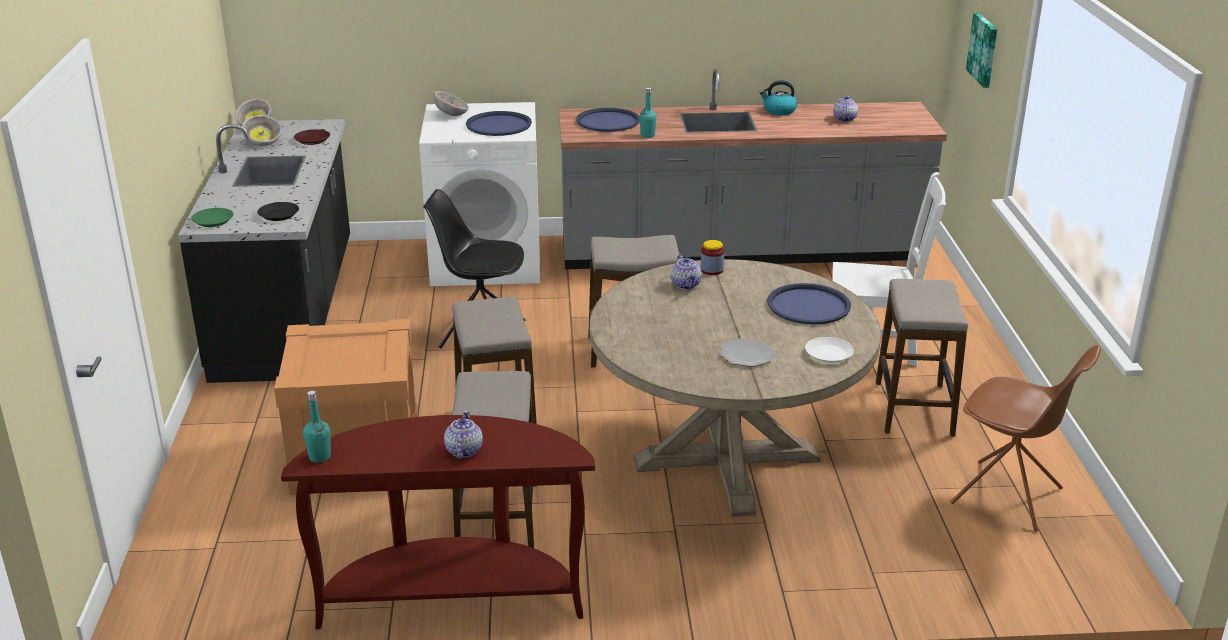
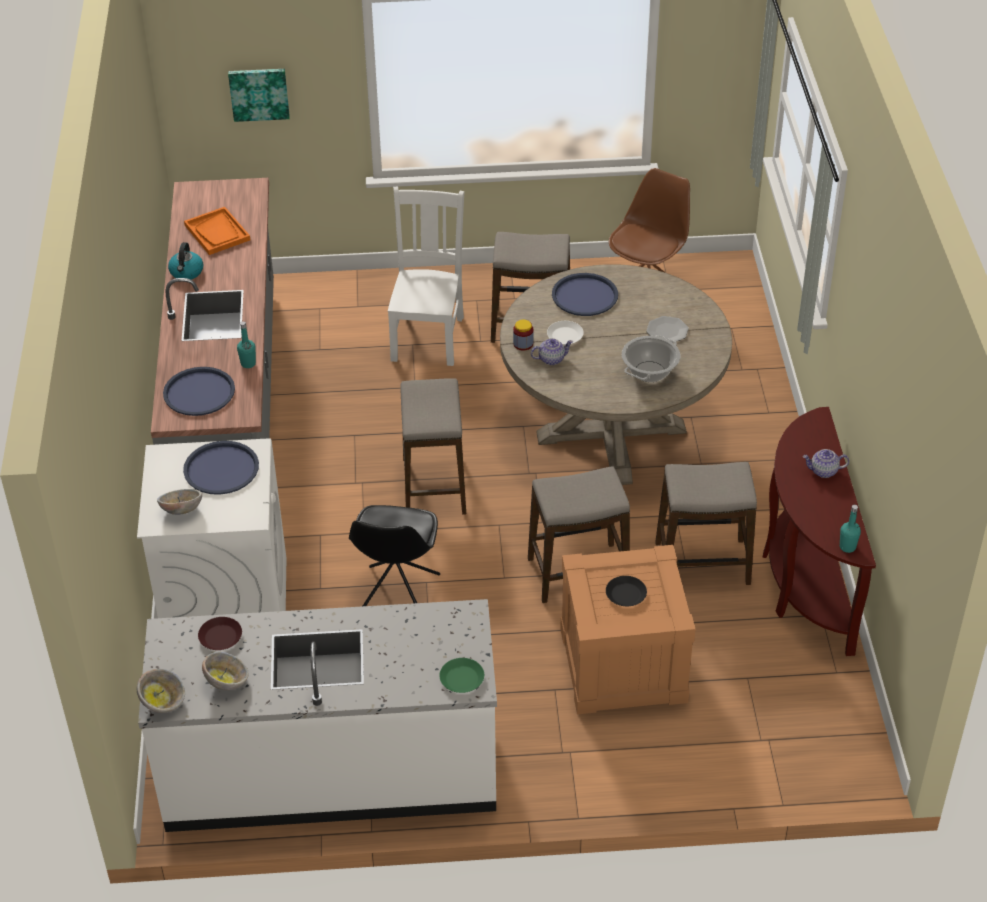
camera: 90 degrees left, 15 degrees up
(278, 215) = (446, 627): black plate -> black plate (625, 594)
(288, 309) = (331, 771): black counter -> white counter
(664, 340) = (649, 372): none -> cooking pot
(828, 354) = (662, 292): white plate -> white plate (565, 336)
(844, 119) = (217, 232): teapot -> orange tray

